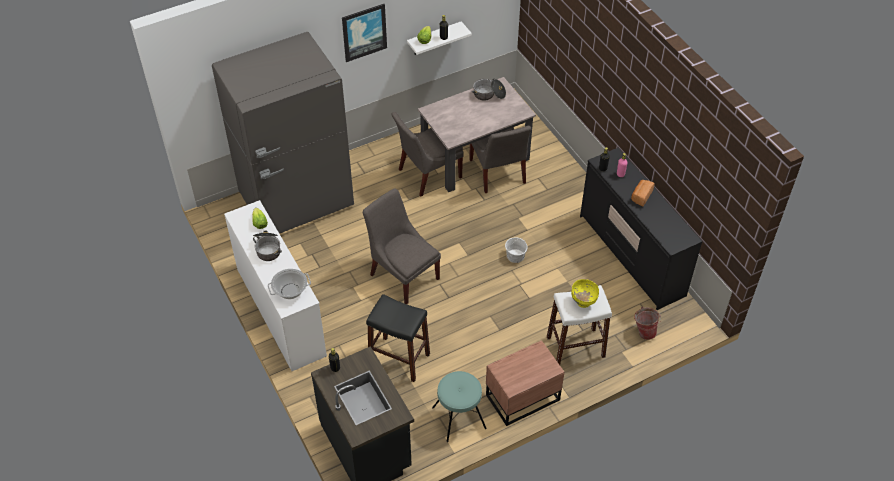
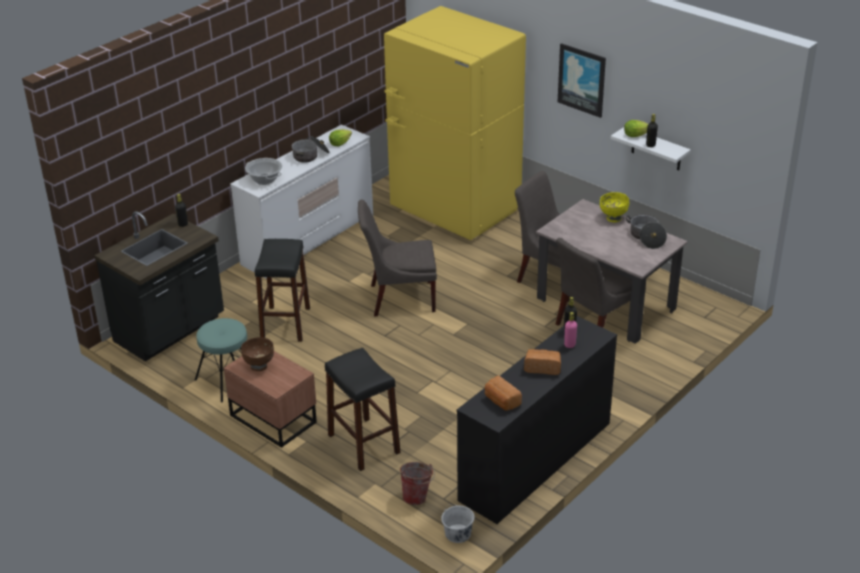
camera: 70 degrees right, 15 degrees down
(297, 201) = (454, 210): grey fridge -> yellow fridge
(403, 274) = (398, 298): grey chair -> grey chair turned 120 degrees counterclockwise
(515, 256) = (474, 368): white bucket -> white bucket (458, 534)
(518, 373) = (259, 366): none -> brown bowl
(575, 347) = (363, 443): white stool -> black stool
(583, 302) = (359, 370): yellow bowl -> yellow bowl (613, 218)
(670, 229) = (501, 401): none -> bread

